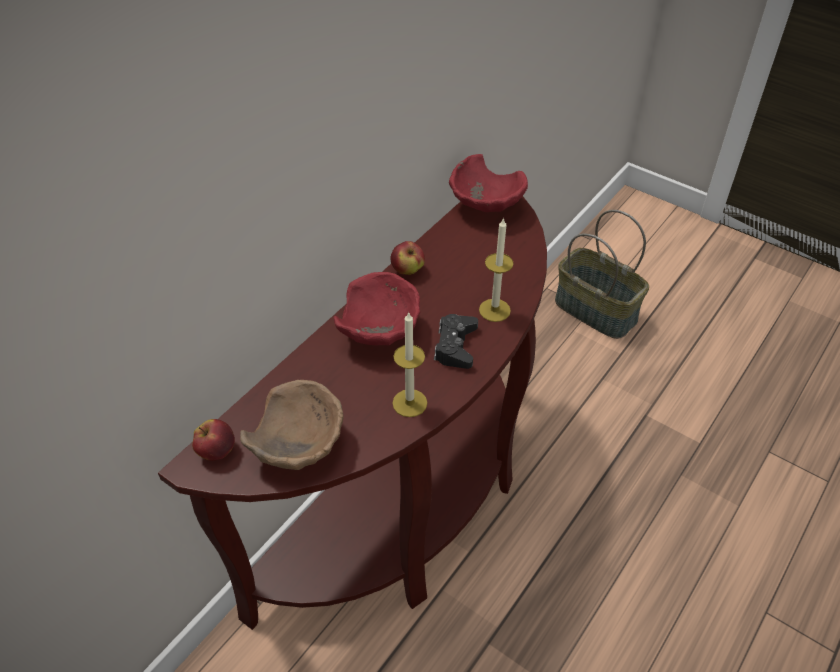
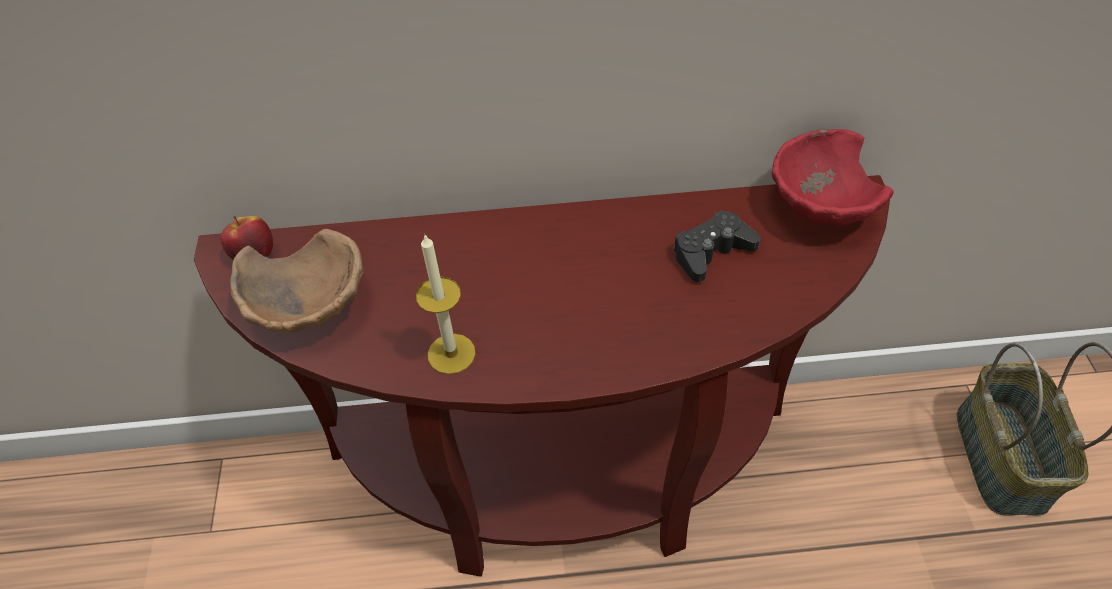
camera: 50 degrees right, 5 degrees up
(380, 333) = (521, 260): red bowl -> none
(407, 270) = (635, 216): apple -> none
(455, 346) = (573, 335): black game controller -> black game controller (711, 252)
(494, 310) = (667, 331): candle -> none

